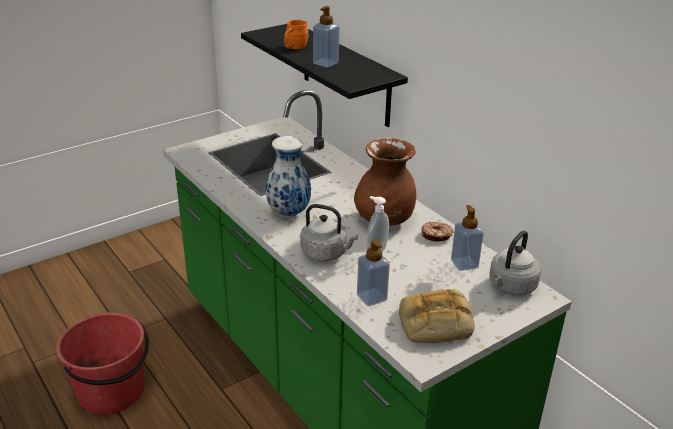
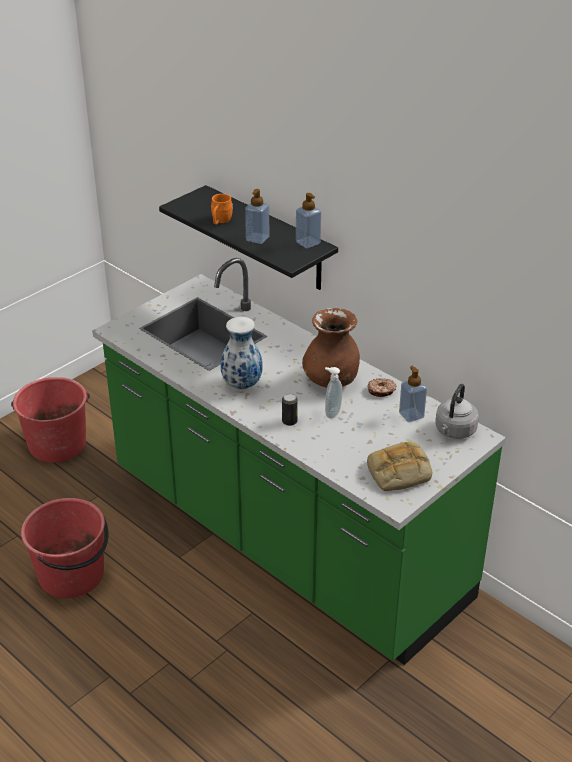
camera: 10 degrees left, 5 degrees up
(147, 267) = (57, 444): none -> red bucket
(326, 253) = (289, 421): grey kettle -> can
(371, 297) = (340, 457): soap dispenser -> soap dispenser (308, 242)

